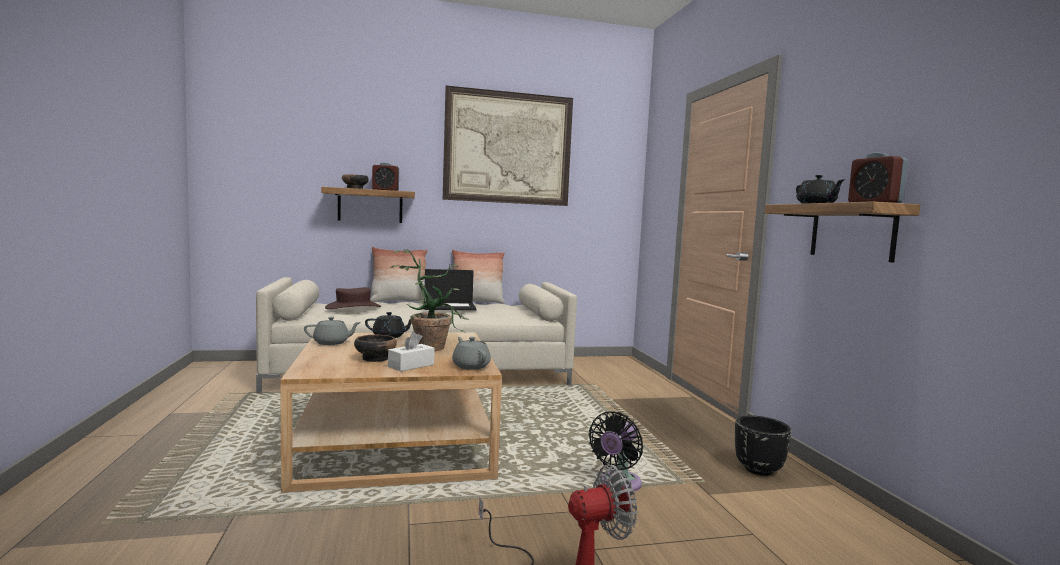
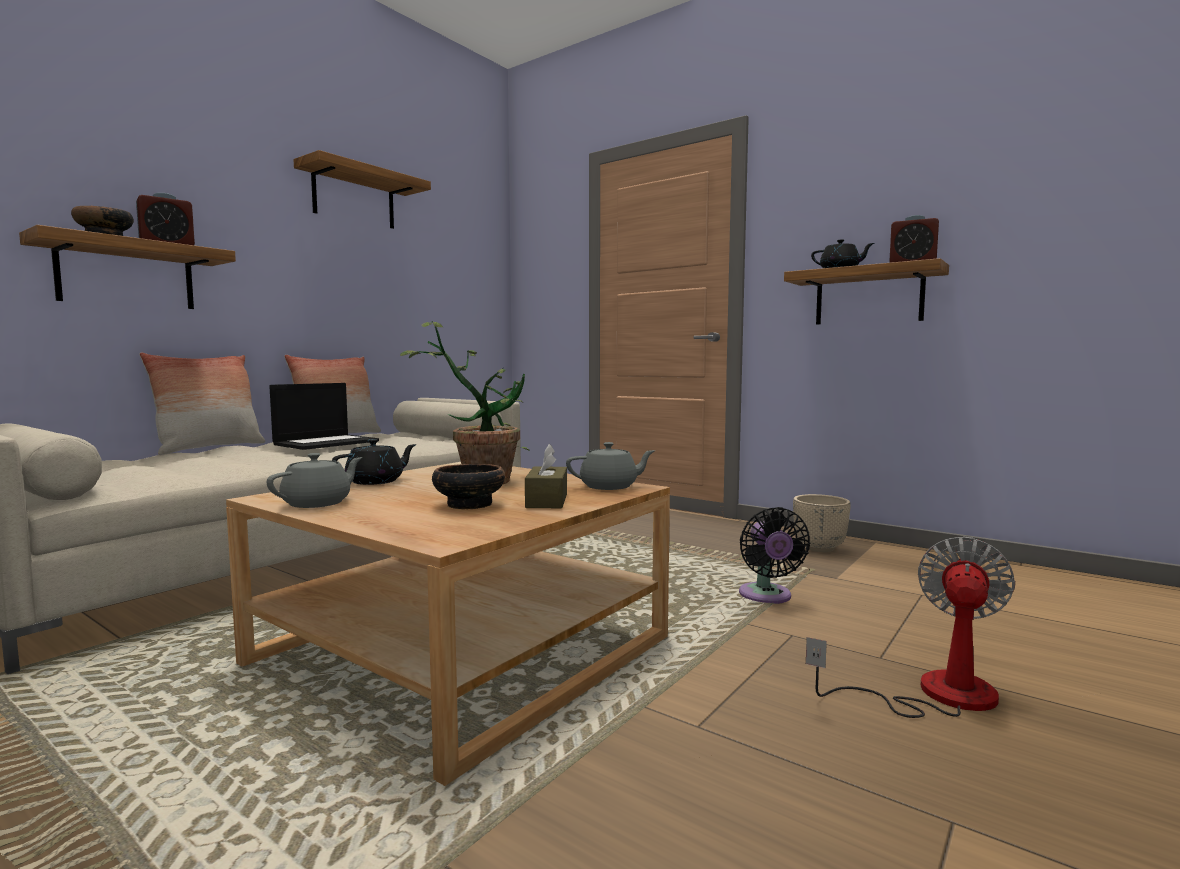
camera: 40 degrees left, 0 degrees up
(353, 307) = (160, 462): brown hat -> none
(411, 365) = (547, 500): white tissue box -> brown tissue box
(471, 366) = (610, 487): grey teapot -> grey teapot turned 150 degrees clockwise
(508, 148) = (354, 198): picture -> shelf
(759, 470) = (820, 548): black planter -> beige planter

